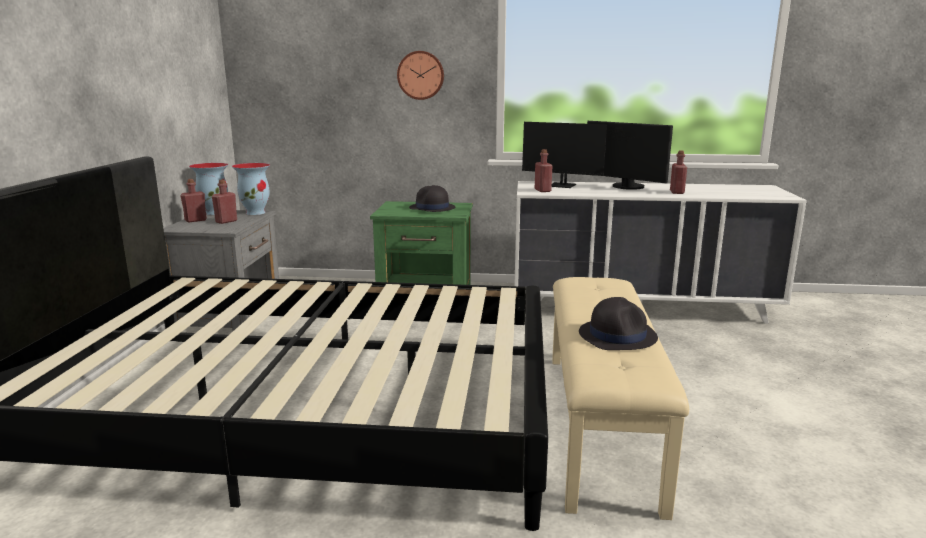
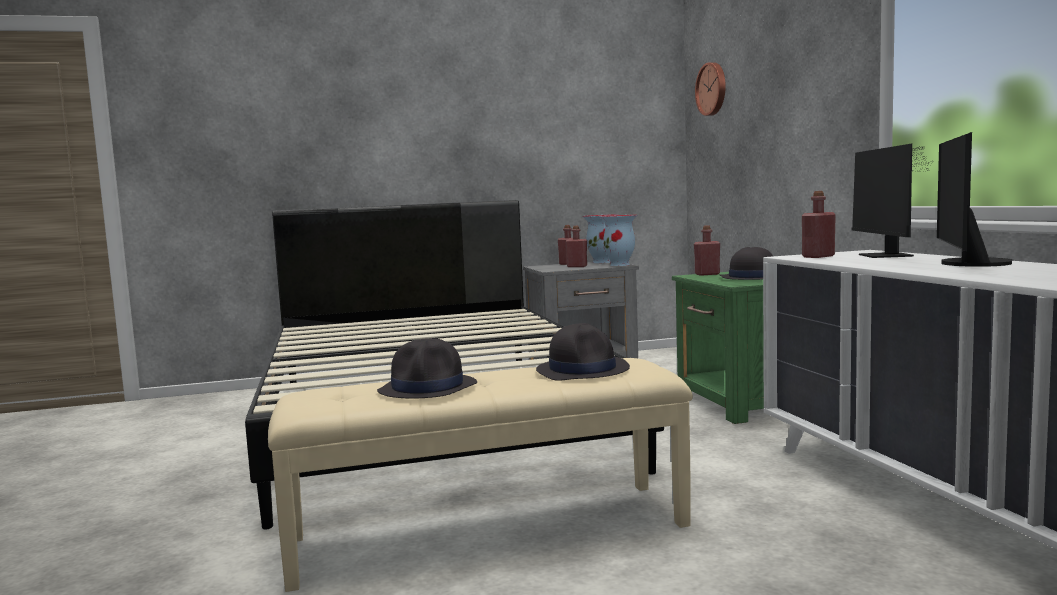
camera: 70 degrees right, 10 degrees down
(421, 75) = (809, 103): wall clock -> wall clock (712, 89)
(596, 292) = (583, 370): none -> black hat
(677, 192) = (1003, 274): red bottle -> red bottle (707, 274)

